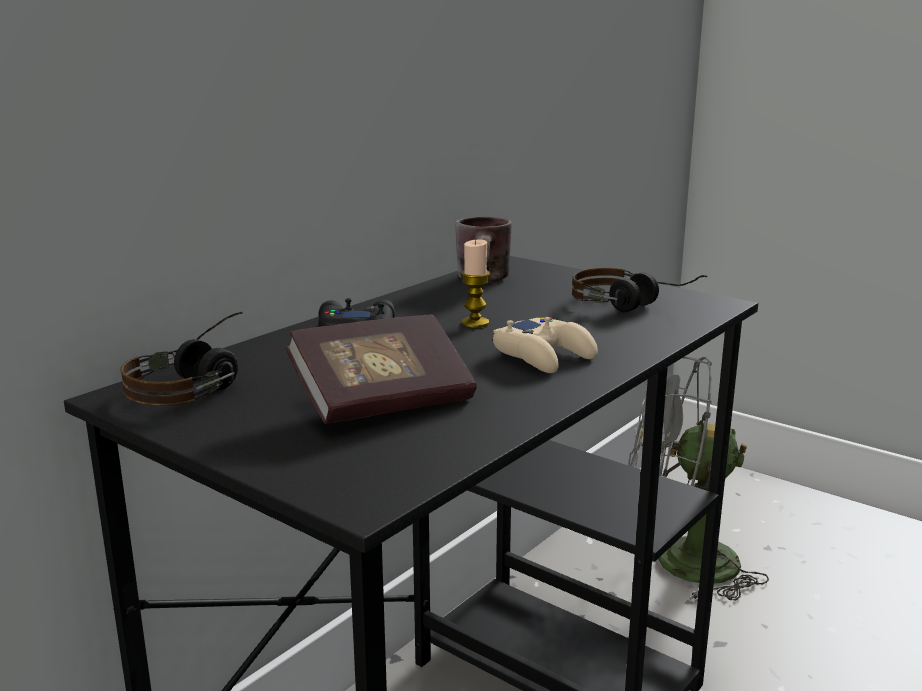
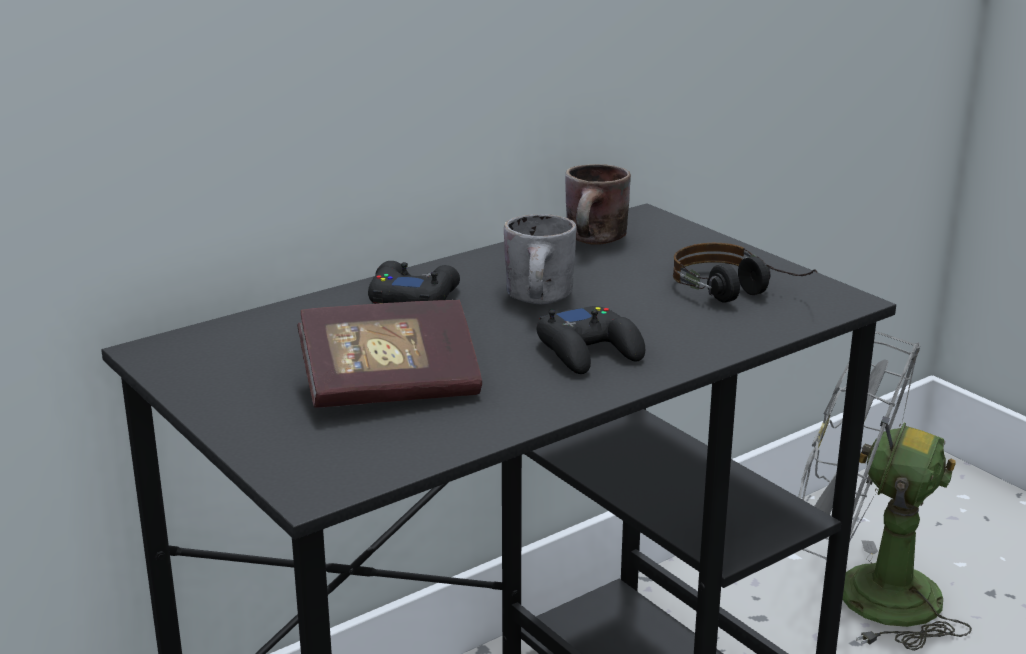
camera: 15 degrees right, 5 degrees up
(200, 382) = (230, 344): headphones -> none
(475, 323) = (545, 299): candle -> grey mug
(544, 356) = (590, 351): beige game controller -> black game controller

